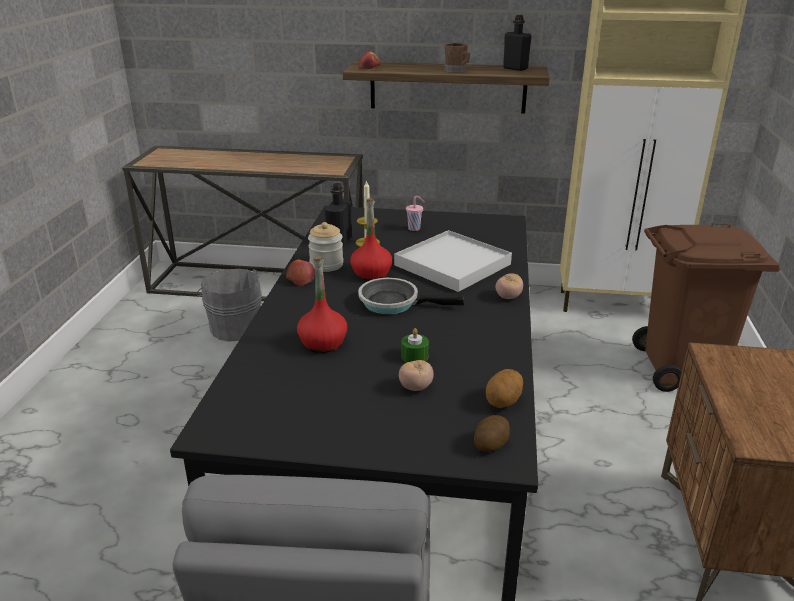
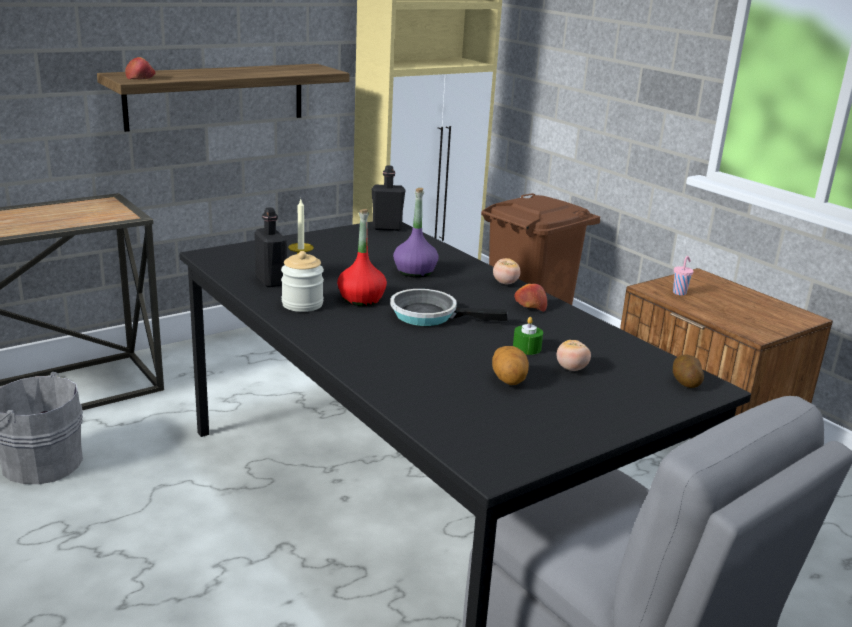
camera: 45 degrees left, 5 degrees down
(300, 279) = (304, 324): apple -> apple (529, 306)
(322, 343) = (438, 366): red bottle -> none
(394, 303) = (429, 315): frying pan -> frying pan turned 45 degrees clockwise
(415, 229) = (321, 251): pink cup -> pink cup (679, 293)
(452, 265) = (415, 272): white tray -> purple bottle
(457, 71) = (247, 73): brown mug -> none
(503, 402) = (641, 354): potato -> potato (509, 380)
(515, 68) = (297, 67): black bottle -> black bottle (387, 228)

